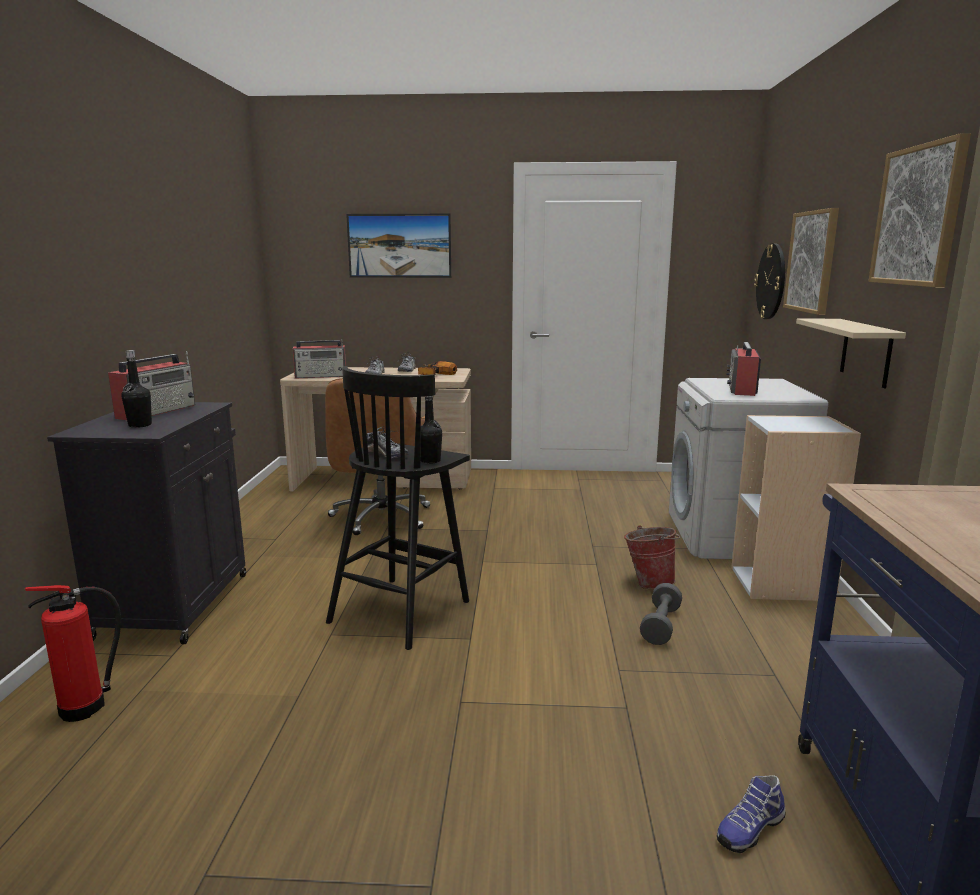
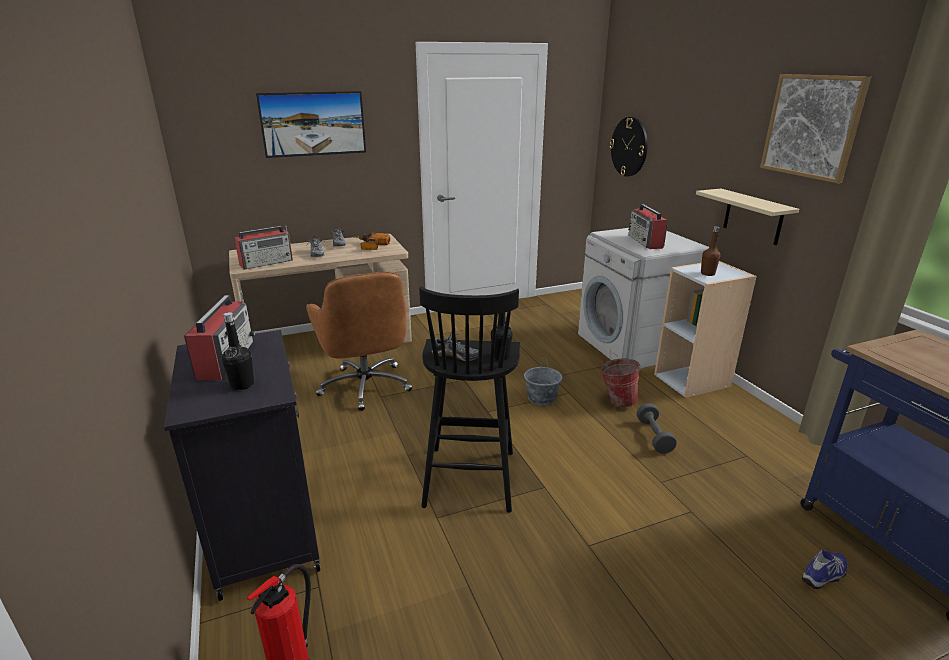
camera: 25 degrees left, 10 degrees up
(557, 562) = (541, 398): none -> grey bucket
(748, 828) = (825, 575): shoe -> shoe turned 150 degrees counterclockwise
(788, 424) = (707, 273): none -> brown bottle
(812, 261) = (682, 139): picture -> none

